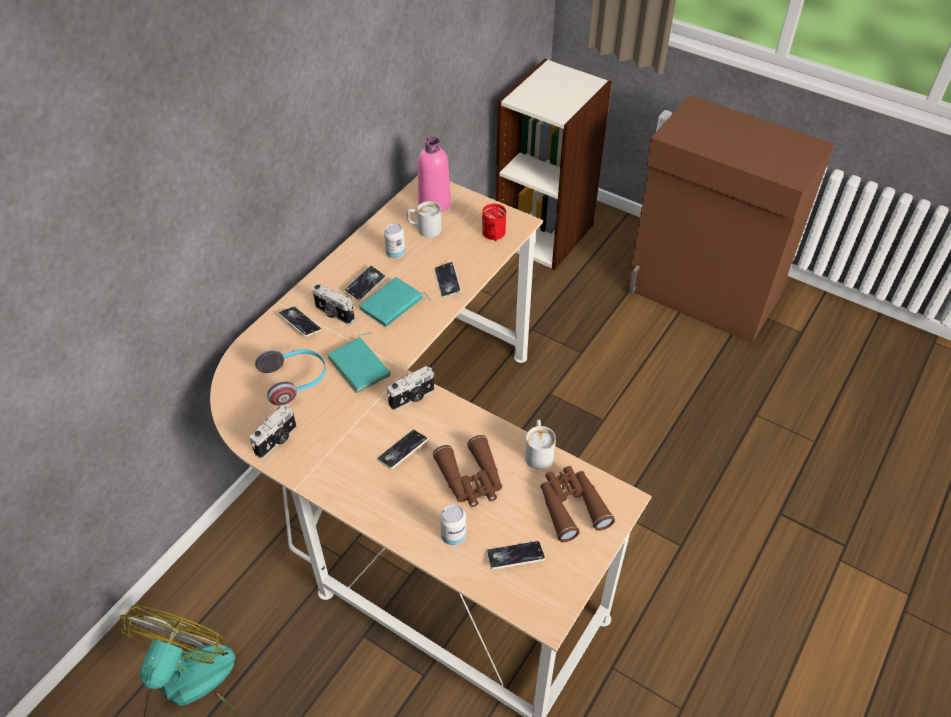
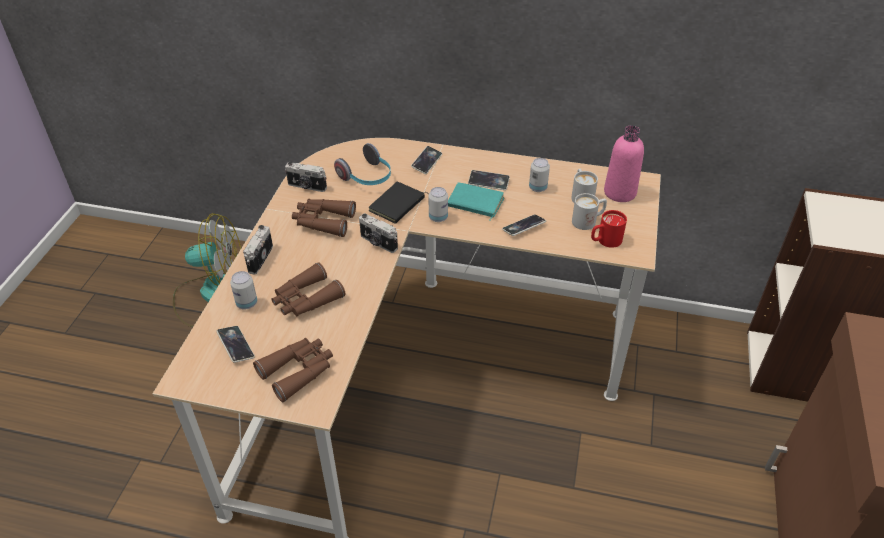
camera: 70 degrees right, 5 degrees down
(334, 314) = (446, 175): camera -> camera (259, 258)
(350, 438) = (323, 221): none -> brown binoculars
(361, 366) = (398, 206): turquoise book -> black book
(398, 339) = (438, 217): none -> can
(403, 451) = (321, 252): phone -> none
(538, 452) = (351, 335): white mug -> white mug (588, 221)

